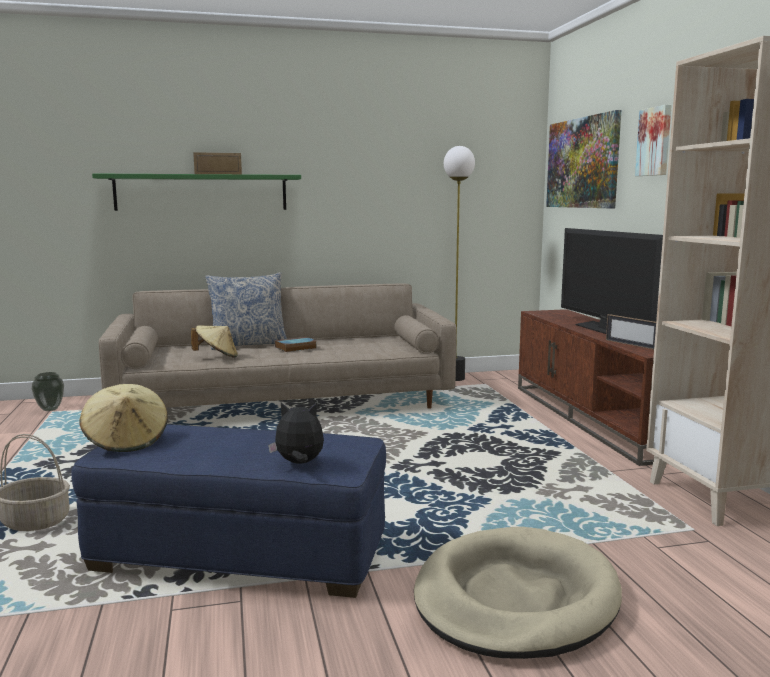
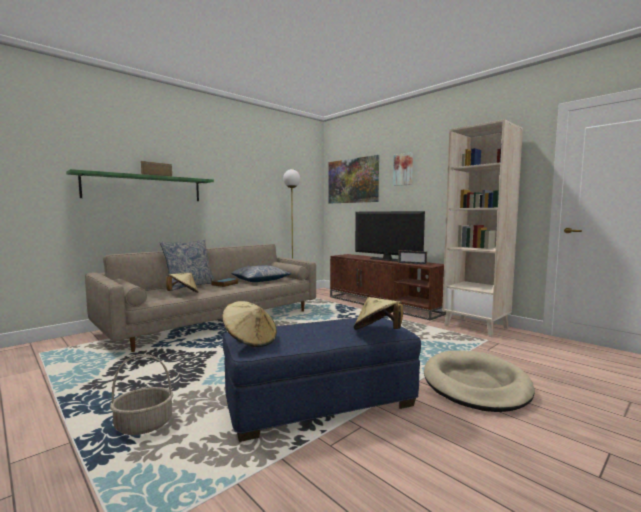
camera: 30 degrees left, 5 degrees down
(50, 409) = (33, 352): vase -> none
(299, 463) = (377, 332): plush toy -> beige hat
(359, 346) = (259, 280): none -> pillow

